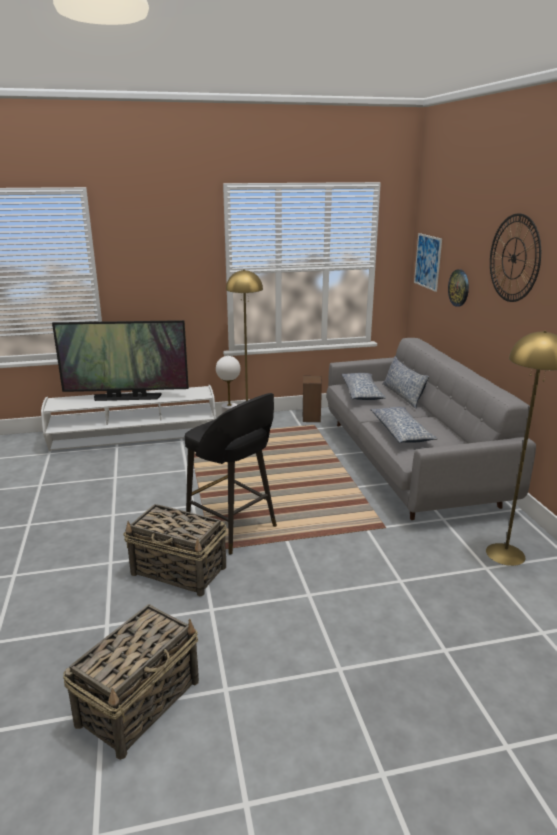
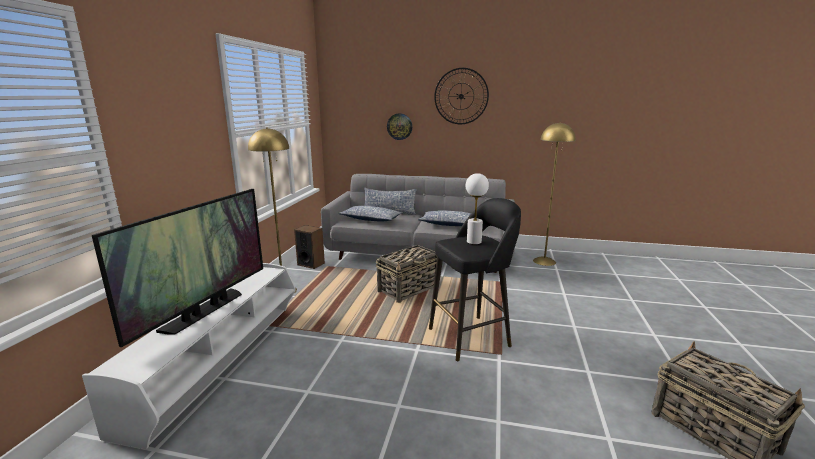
camera: 65 degrees left, 5 degrees down
(179, 571) = (528, 377): basket -> basket (409, 289)
(428, 261) = (349, 115): picture -> none

